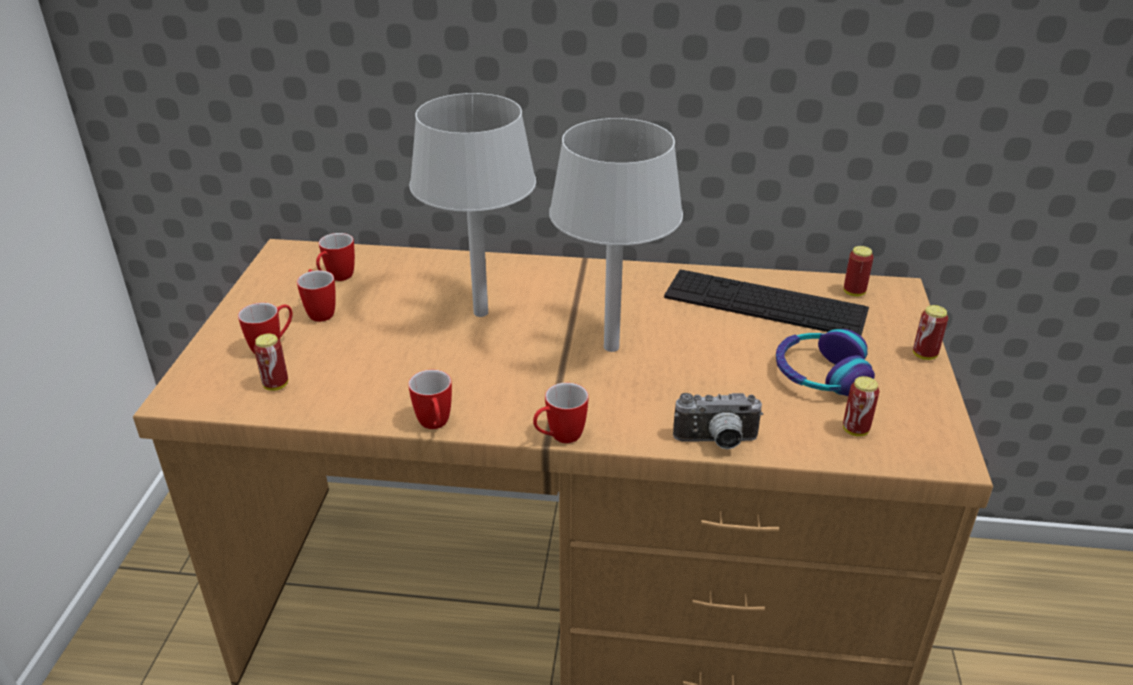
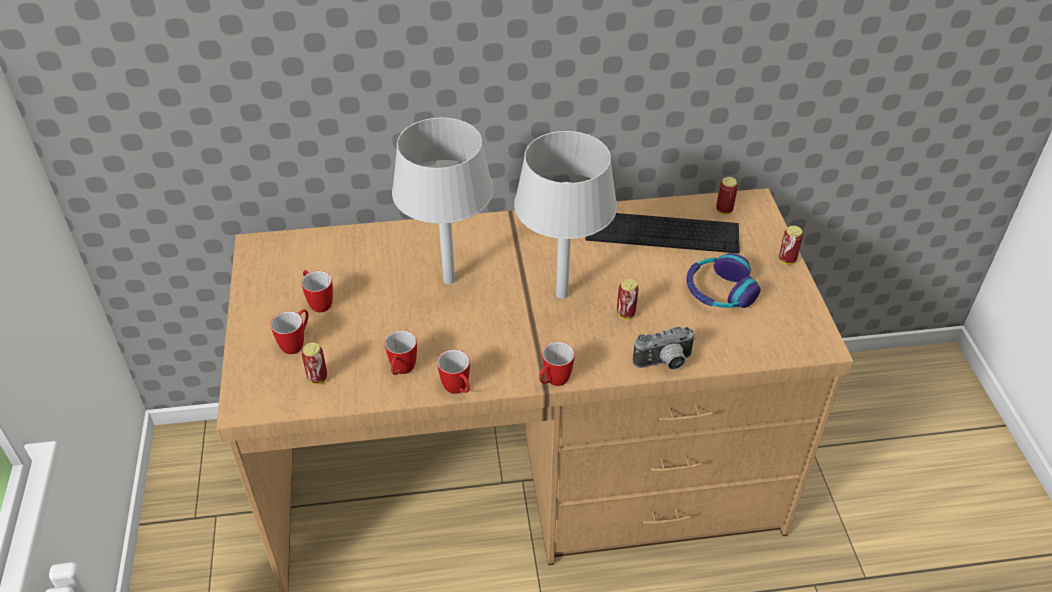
camera: 15 degrees left, 10 degrees up
(336, 278) = (316, 267): mug -> mug (401, 371)
(855, 430) = (755, 334): can -> can (625, 314)

